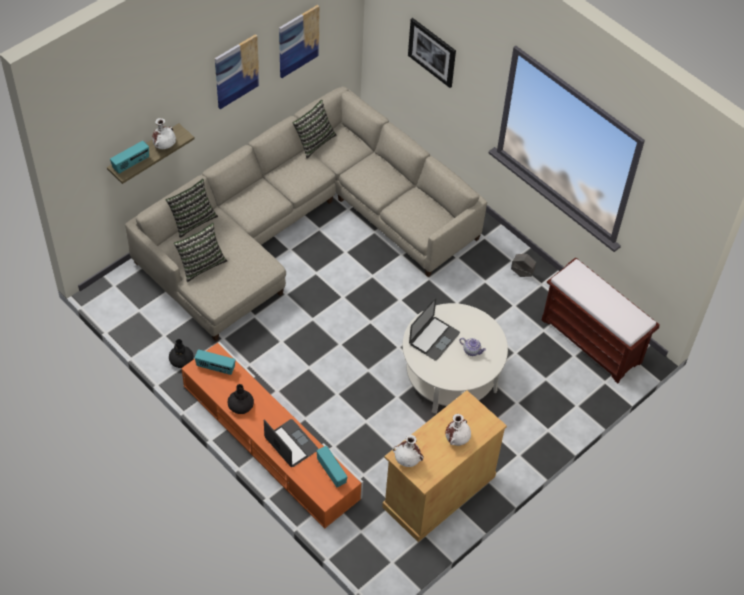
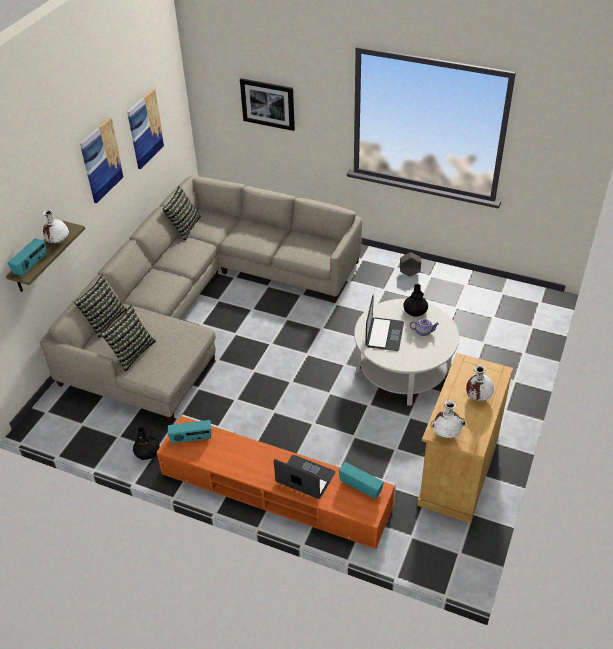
camera: 20 degrees left, 10 degrees down
(241, 405) = (235, 462): black vase -> black vase (415, 310)
(592, 341) = (500, 301): brown bench -> none

